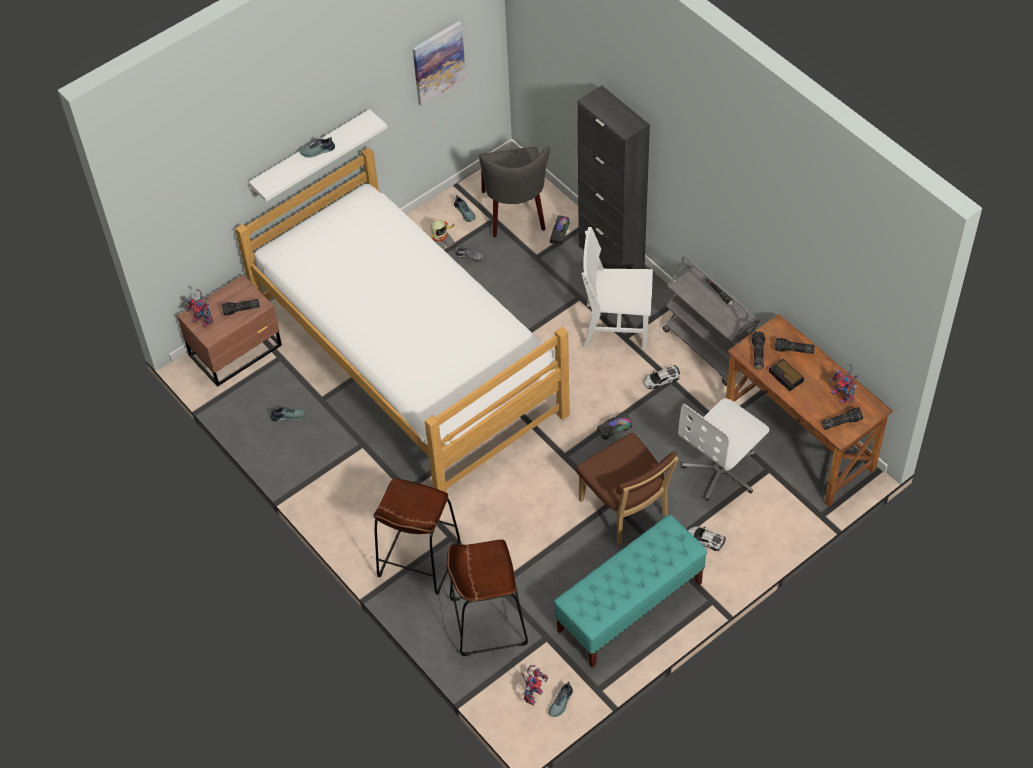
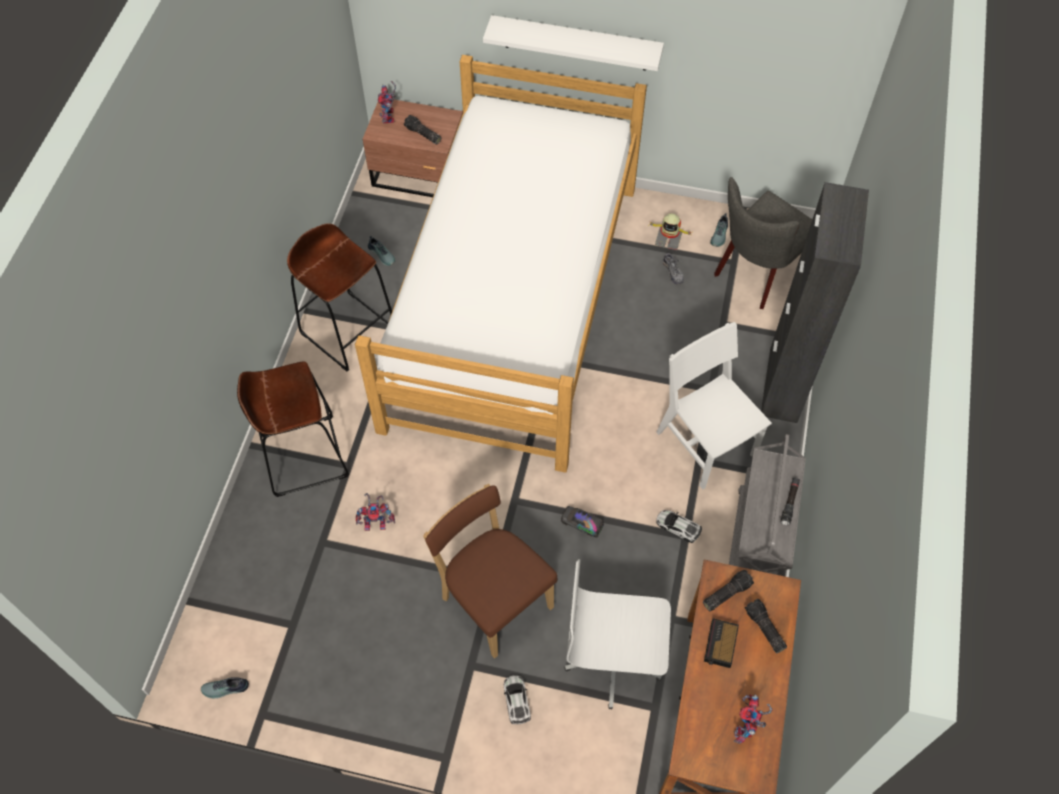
camera: 50 degrees right, 5 degrees up
(318, 151) = (574, 39): shoe -> none
(438, 62) = (771, 53): picture -> none
(488, 621) = (276, 560): brown stool -> brown stool (348, 330)
(533, 693) = (220, 655): toy robot -> toy robot (377, 522)
(559, 234) = (768, 324): toy truck -> none
(626, 510) = (493, 599): brown chair -> brown chair turned 120 degrees clockwise
(629, 607) = (380, 680): turquoise bench -> none
(841, 422) = (709, 748): flashlight -> none

